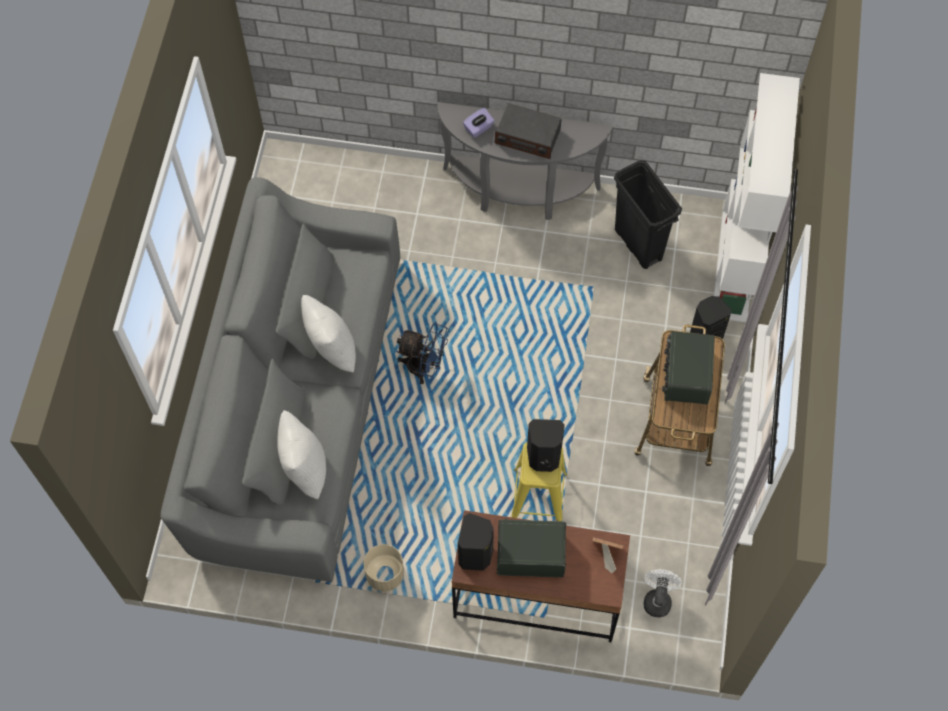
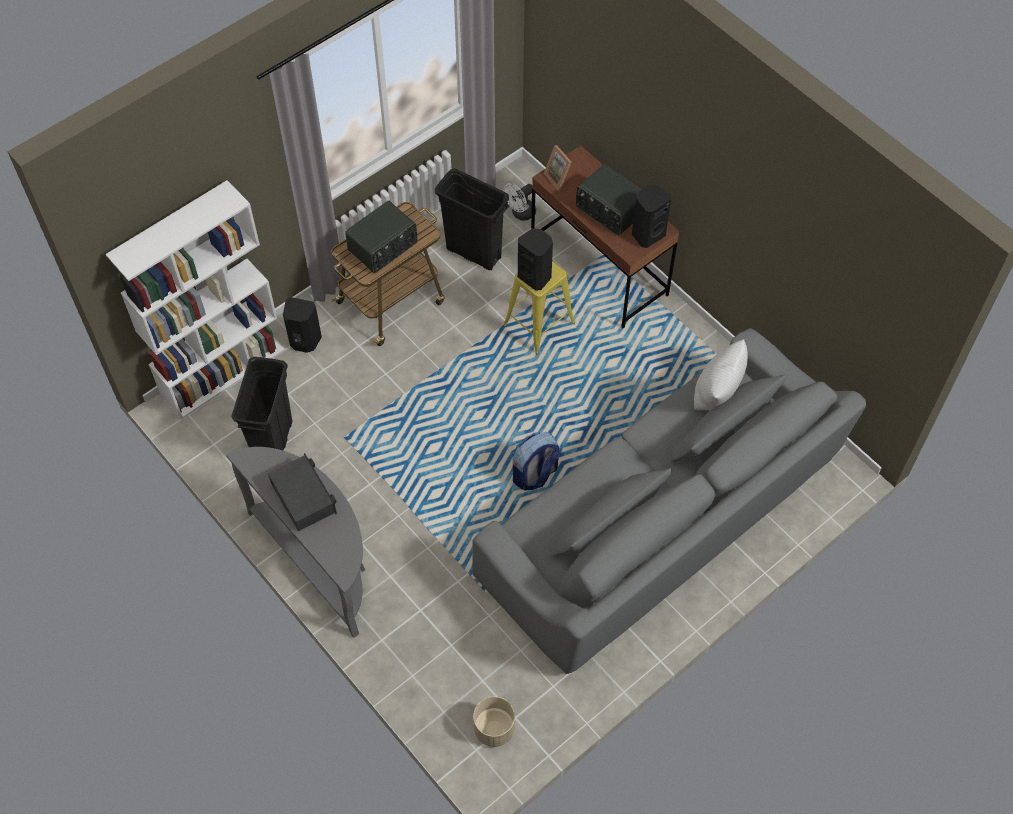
camera: 140 degrees left, 5 degrees down
(331, 350) = (621, 472): white pillow -> none
(385, 574) = (694, 354): beige planter -> beige planter (494, 729)
(424, 367) = (534, 474): blue fan -> backpack
(478, 128) = (335, 537): purple tissue box -> none
(657, 524) = (474, 253): none -> black trash can

